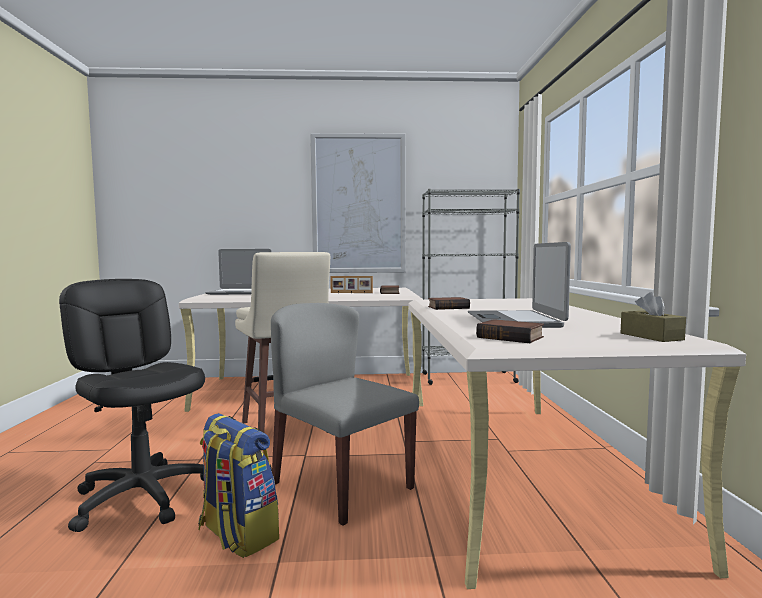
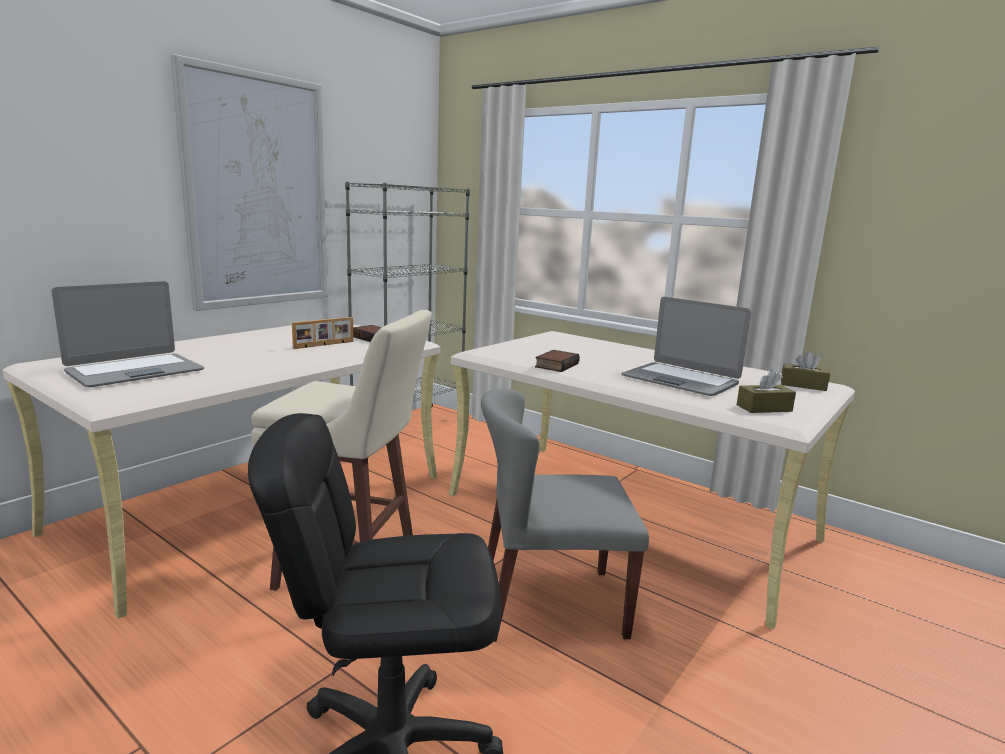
camera: 50 degrees left, 10 degrees up
(237, 535) = (581, 711): backpack -> none
(511, 337) = (764, 408): book -> brown tissue box

